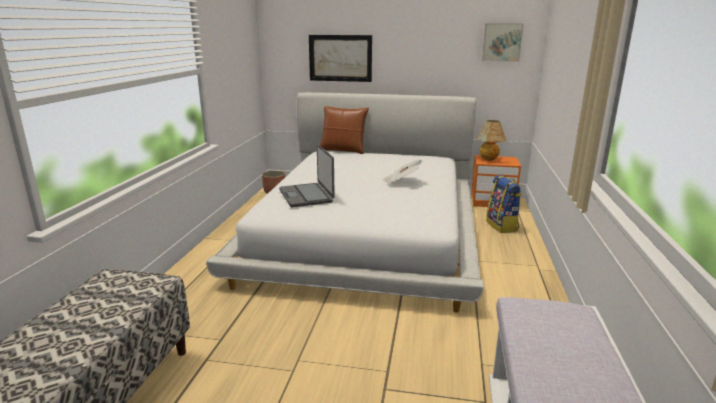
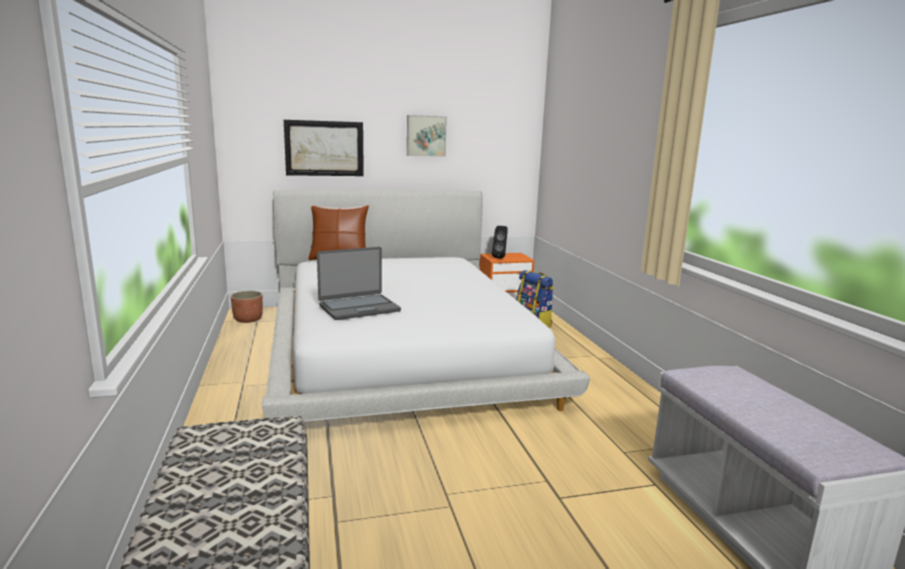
camera: 25 degrees left, 5 degrees down
(306, 196) = (359, 308): laptop -> laptop turned 75 degrees counterclockwise
(401, 181) = (446, 283): newspaper -> none
(489, 160) = (500, 257): table lamp -> black speaker
(501, 42) = (501, 133): picture -> picture (426, 136)

